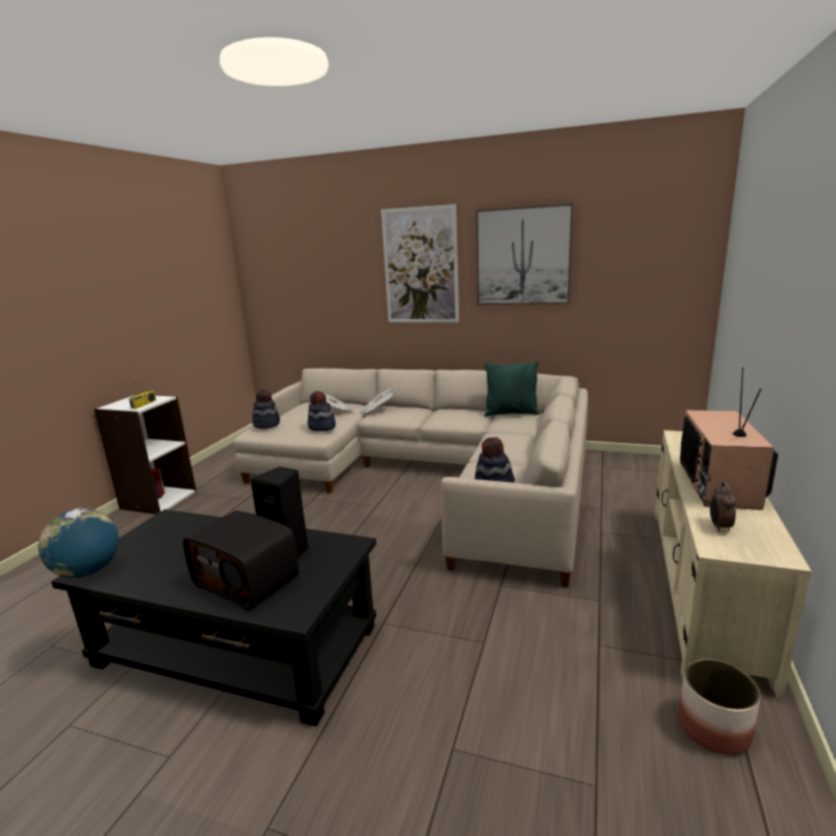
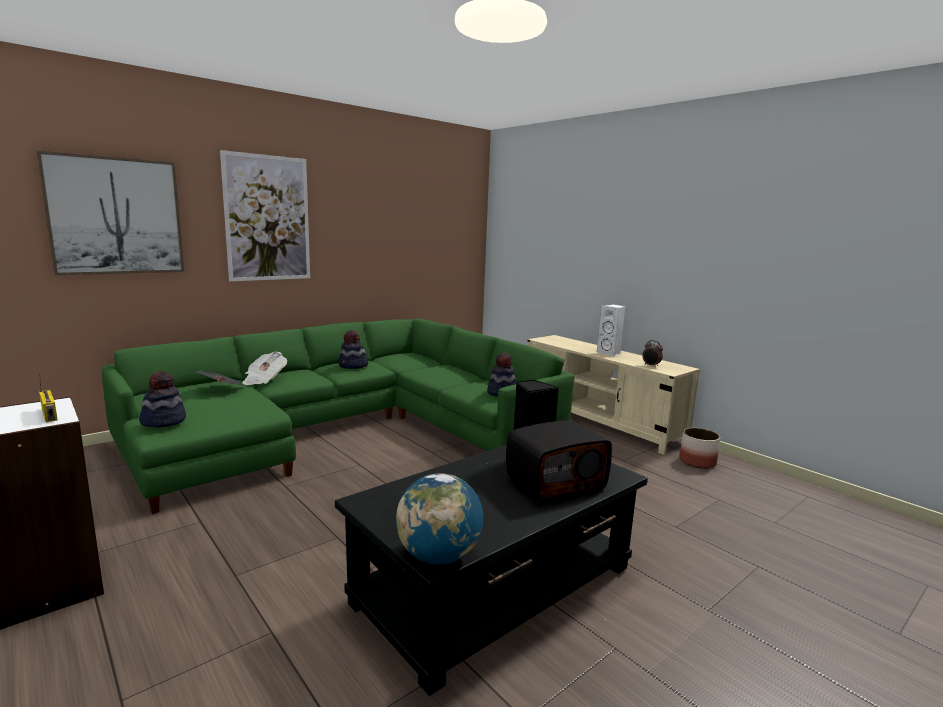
camera: 60 degrees left, 5 degrees down
(322, 427) = (251, 404): hat -> hat (353, 366)
(430, 474) = (348, 430): beige sofa -> green sofa
(511, 414) = (390, 357): green pillow -> none
(523, 256) = (366, 216): picture -> picture (116, 216)
(720, 485) = (610, 353): television -> white speaker

